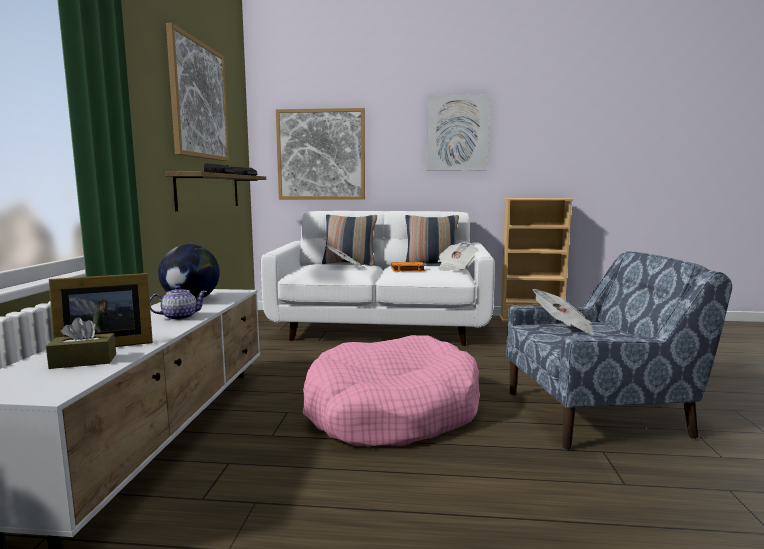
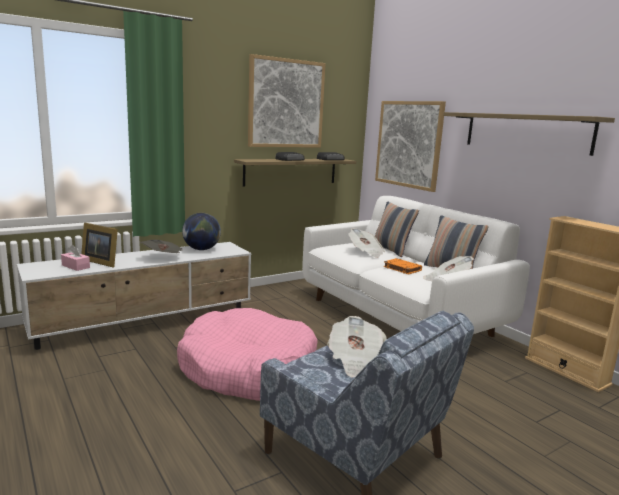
camera: 50 degrees right, 5 degrees up
(83, 361) = (75, 266): brown tissue box -> pink tissue box
(179, 317) = (163, 258): teapot -> newspaper
(457, 133) = (526, 132): picture -> shelf

